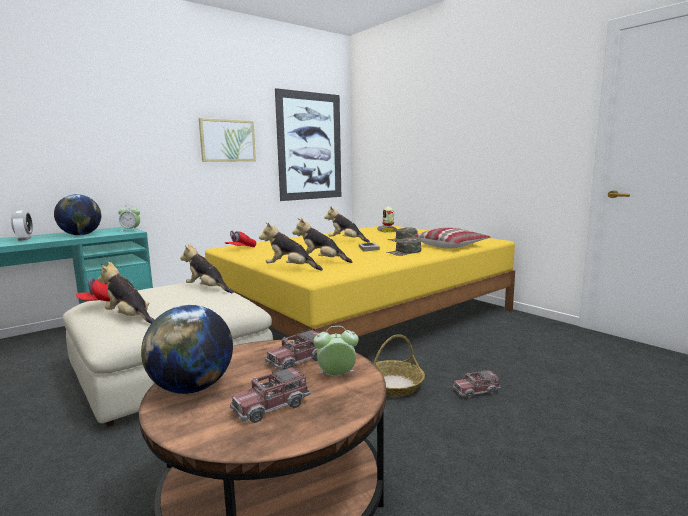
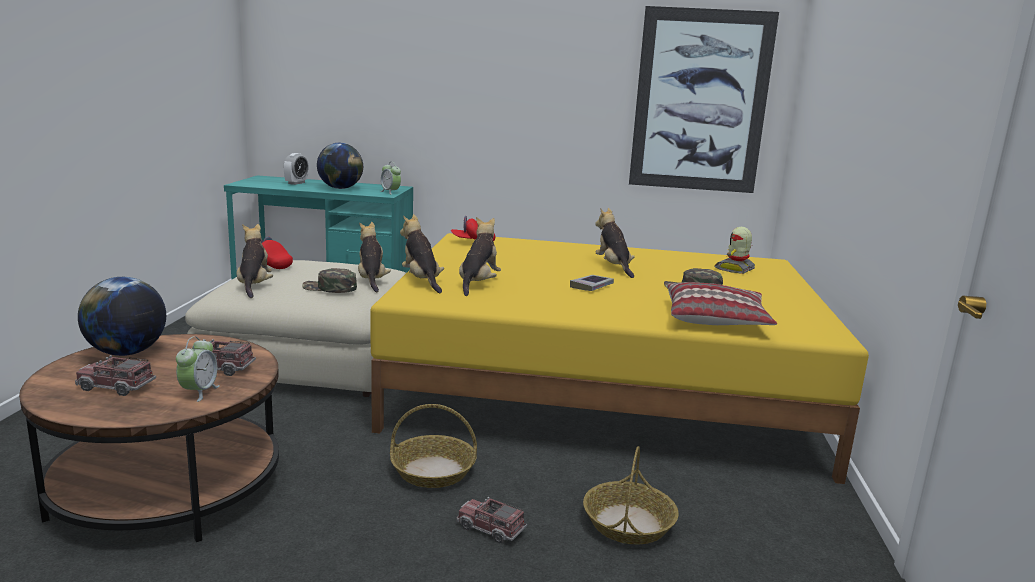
camera: 45 degrees right, 5 degrees up
(227, 140) = (554, 86): picture -> none
(321, 262) = (478, 284): plush toy -> plush toy turned 45 degrees clockwise
(336, 376) = (199, 392): alarm clock -> alarm clock turned 60 degrees clockwise
(404, 252) = (611, 305): green cap -> green cap (329, 288)
(504, 358) = (628, 523): none -> basket

